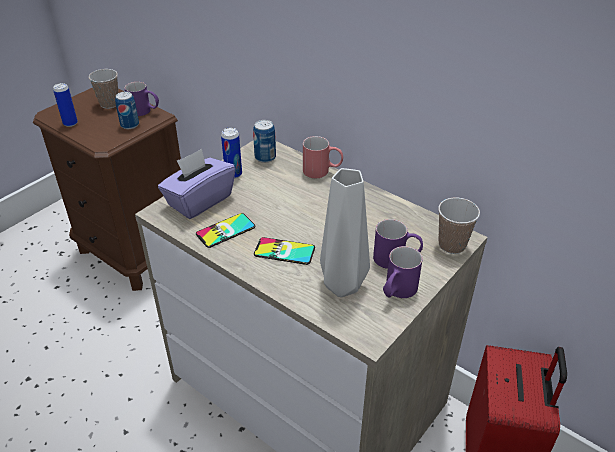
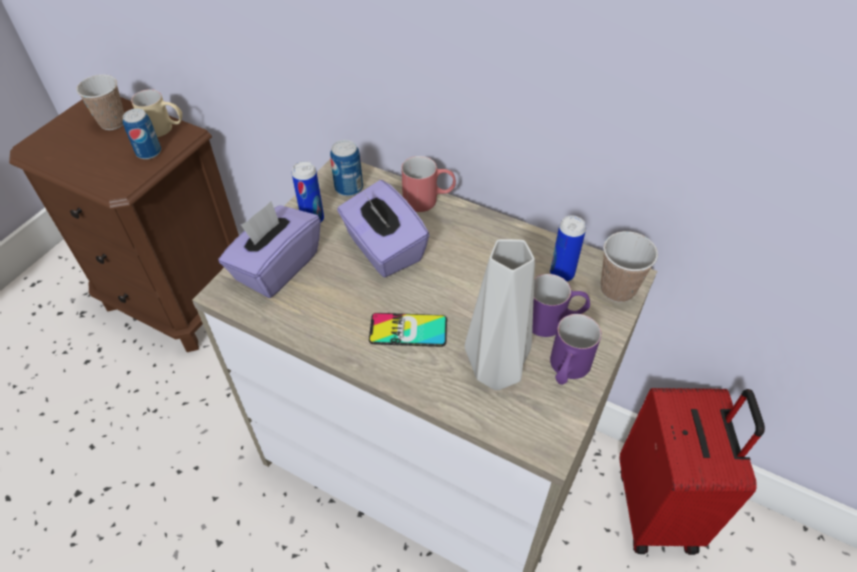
camera: 10 degrees left, 10 degrees up
(70, 123) = (64, 159): can -> can (562, 274)
(145, 111) = (165, 129): purple mug -> beige mug
(225, 230) = (323, 309): phone -> none
(280, 198) = (383, 249): none -> purple tissue box

